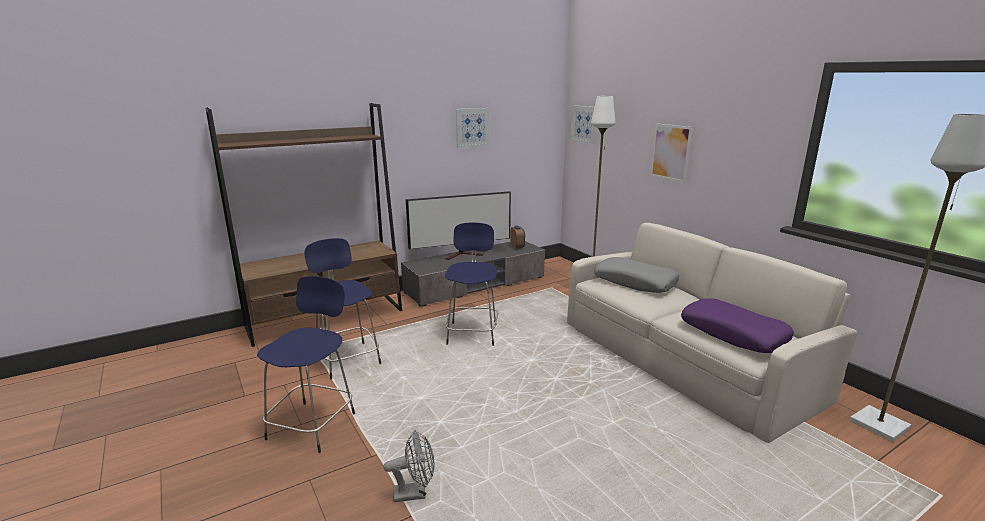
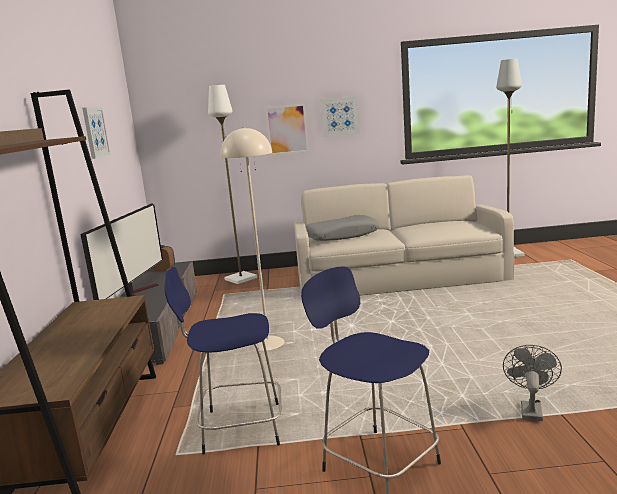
camera: 60 degrees left, 5 degrees down
(472, 333) = (268, 343): blue stool -> beige floor lamp
(584, 124) = (168, 124): picture -> picture (340, 116)
(733, 334) = (453, 228): purple pillow -> none

